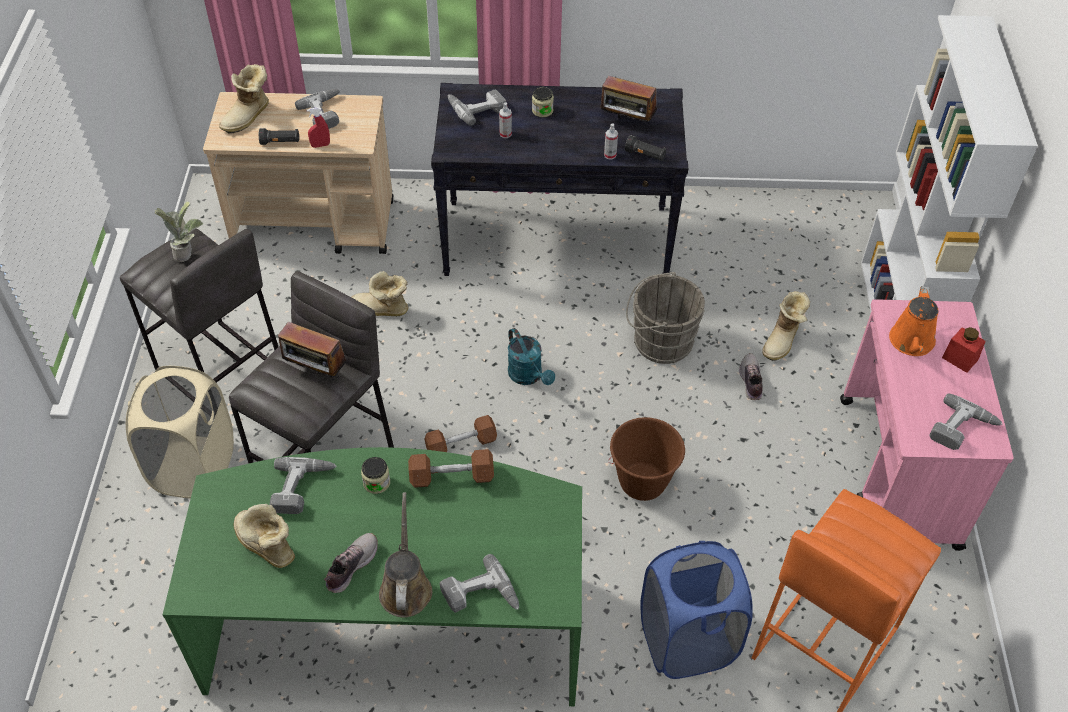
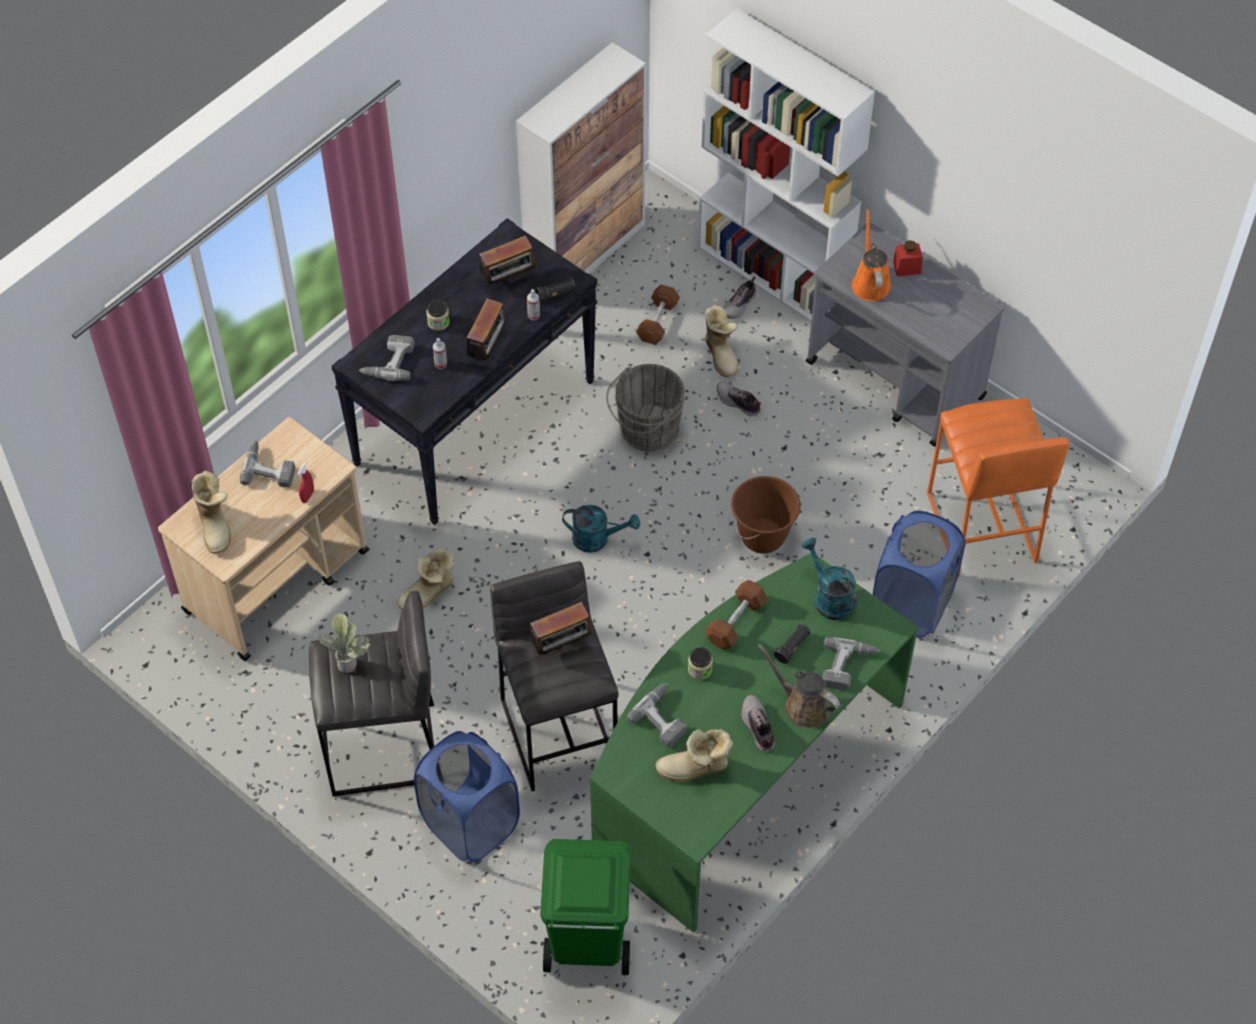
camera: 50 degrees left, 5 degrees up
(135, 621) = (586, 944): none -> green trash can
(194, 467) = (470, 824): beige laundry basket -> blue laundry basket
(280, 142) = (274, 521): black flashlight -> black flashlight (792, 647)
(461, 444) = (620, 627): brown dumbbell -> brown dumbbell (657, 322)
(544, 530) = (828, 597): none -> turquoise watering can
(549, 149) = (488, 348): none -> radio
(775, 205) = (586, 252): none -> cabinet
(841, 321) = (739, 305): none -> shoe
(898, 473) = (896, 380): pink cart -> grey cart
(911, 343) = (870, 282): orange watering can -> orange watering can turned 150 degrees counterclockwise
(962, 430) = (961, 314): power drill -> none

